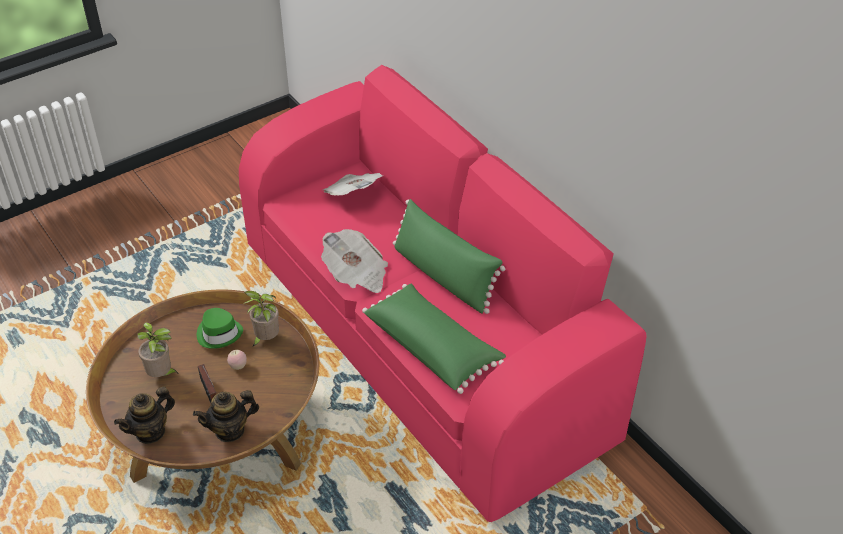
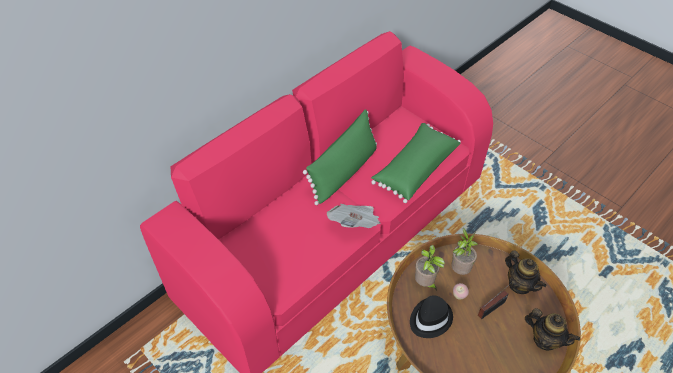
camera: 100 degrees left, 5 degrees up
(162, 375) = (488, 350): potted plant -> potted plant (459, 269)
(219, 333) = (429, 319): green hat -> black hat
(352, 195) = (258, 244): newspaper -> none

